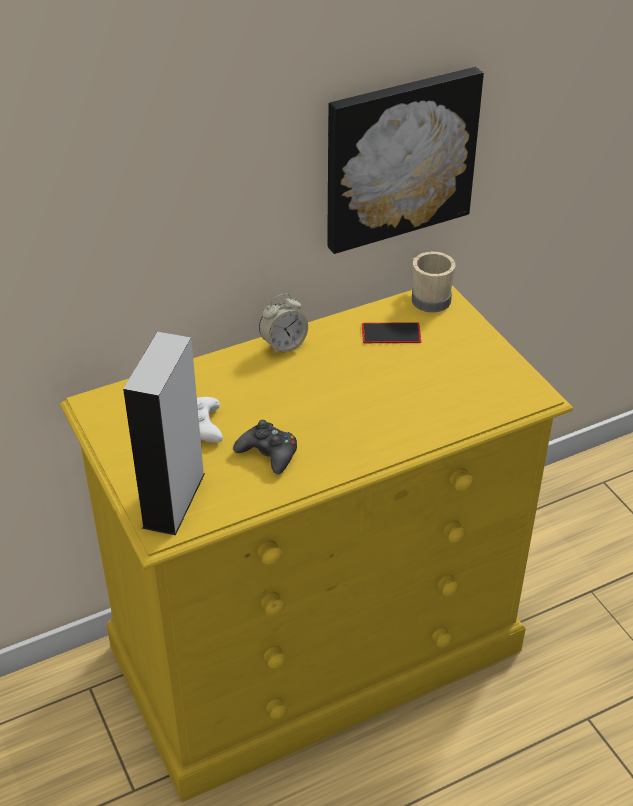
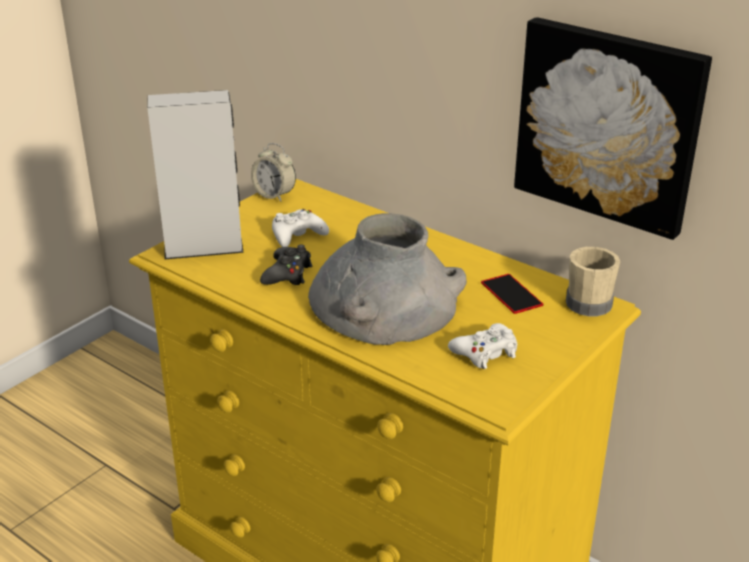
camera: 65 degrees right, 10 degrees down
(283, 345) = (437, 244): alarm clock -> alarm clock (274, 195)
(358, 406) = (385, 302): none -> grey vase
(465, 377) = (485, 353): none -> white game controller

